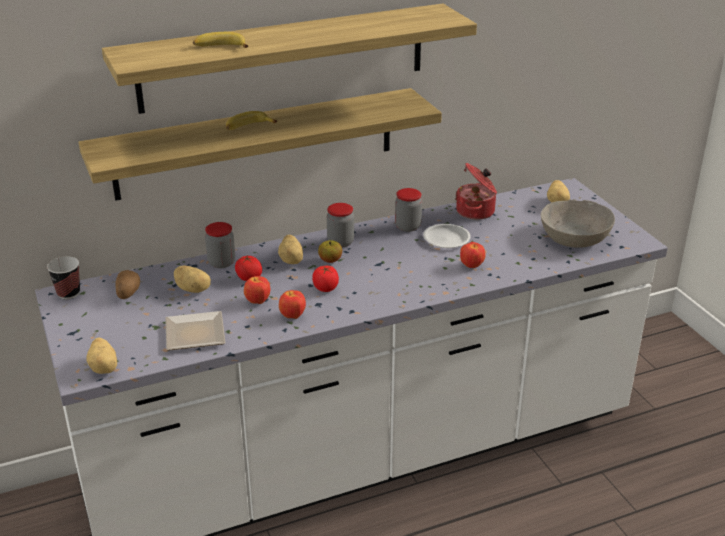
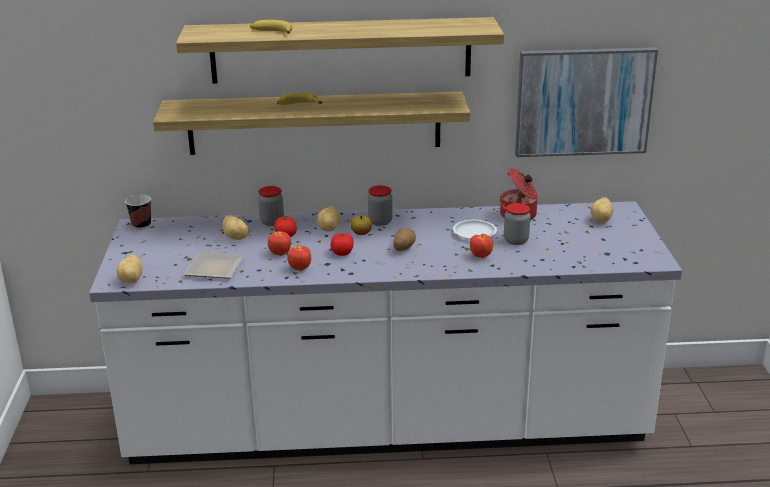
camera: 20 degrees right, 5 degrees down
(127, 293) = (184, 232): potato -> potato (403, 248)
(407, 227) = (447, 218): jar -> jar (516, 240)
(527, 83) = (583, 101): none -> picture
(574, 237) = (595, 248): grey bowl -> none

